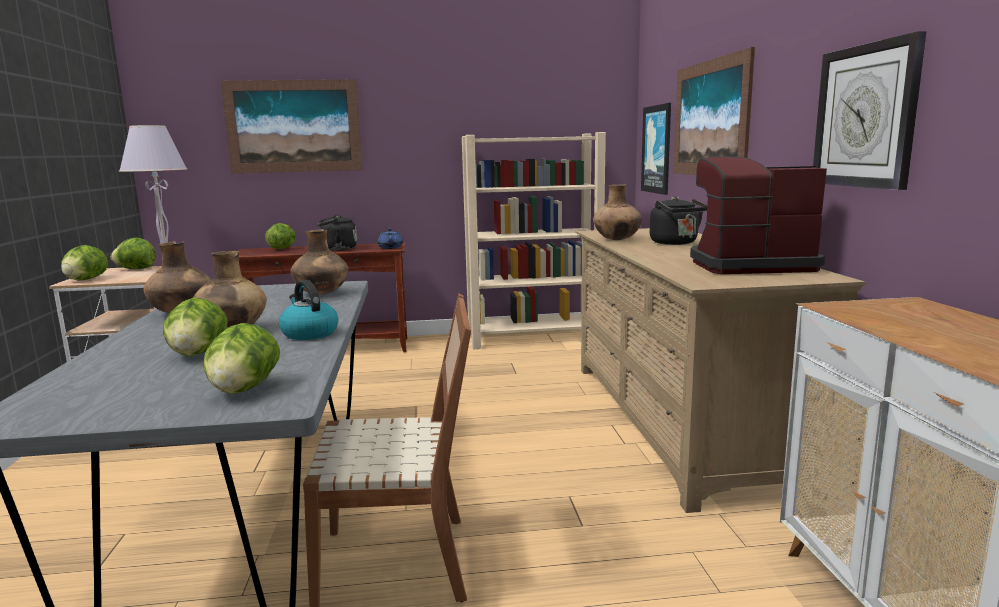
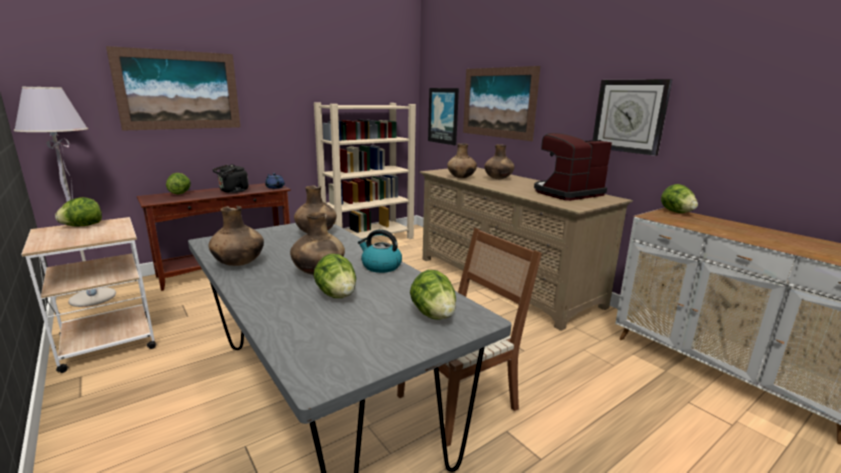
camera: 30 degrees left, 5 degrees up
(86, 279) = (51, 242): lettuce -> lettuce (676, 212)
(676, 243) = (498, 179): black kettle -> brown vase

